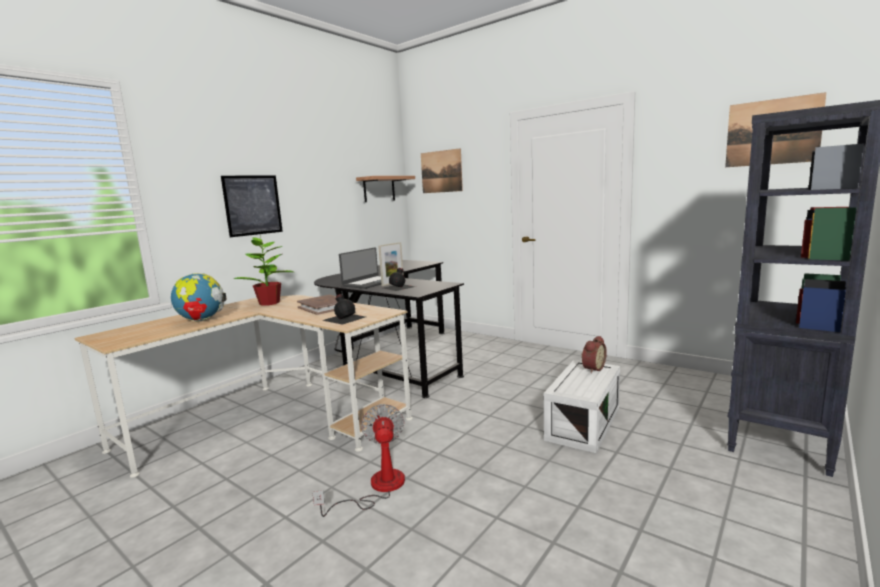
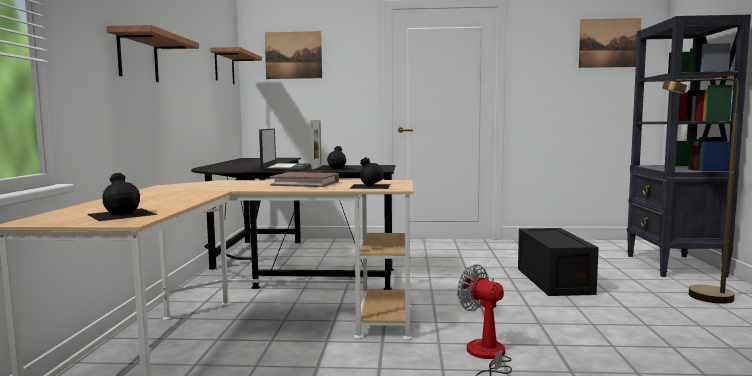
camera: 35 degrees left, 5 degrees down
(138, 335) = (122, 214): none -> black bottle
(201, 320) = (171, 199): globe -> none
(253, 205) = (138, 57): picture -> shelf
(269, 303) = (208, 186): potted plant -> none
(582, 422) = (552, 280): white storage box -> black storage box
(592, 368) = (546, 231): alarm clock -> none
(722, 491) = (697, 296): none -> brown floor lamp

